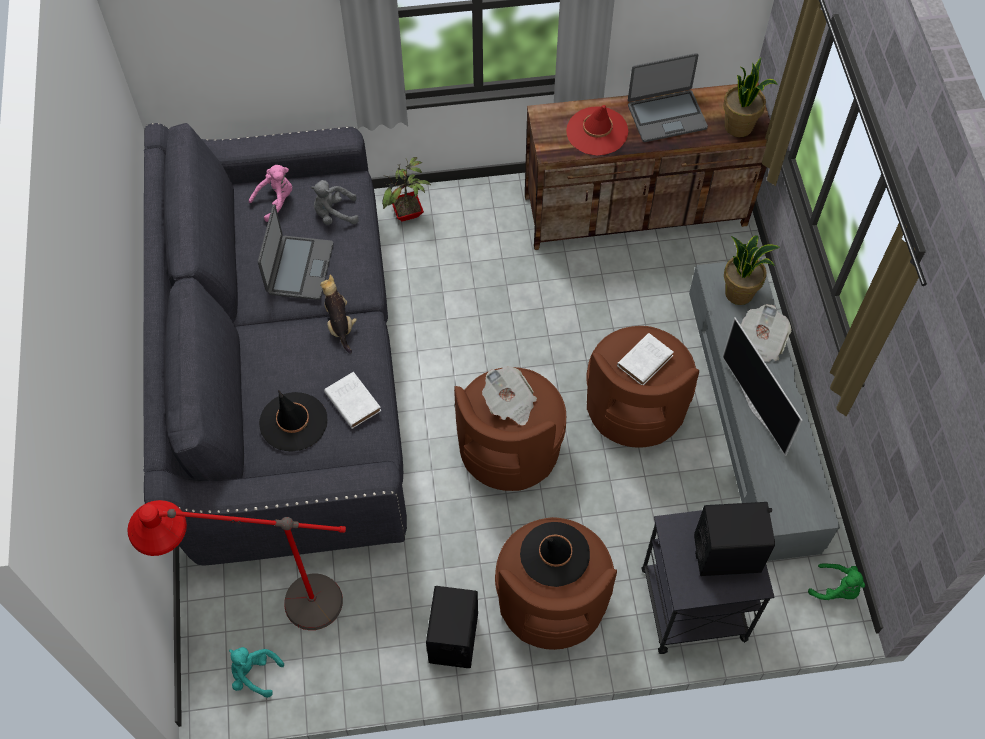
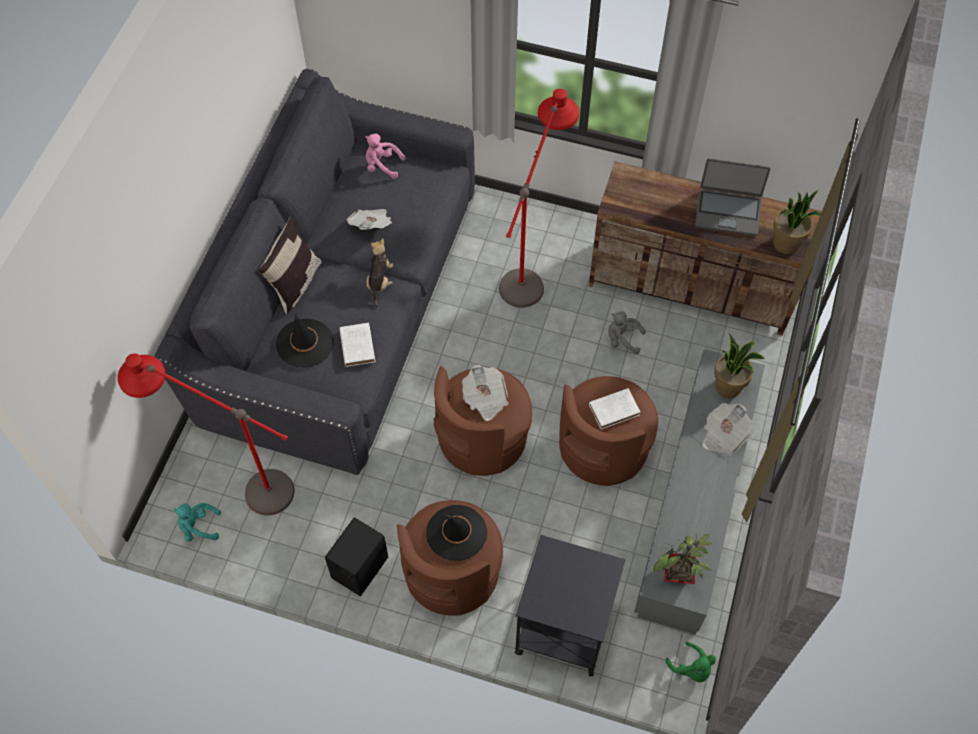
camera: 25 degrees right, 0 degrees up
(247, 363) = (295, 284): none -> pillow
(254, 674) = (198, 527): turquoise plush toy -> turquoise plush toy turned 45 degrees counterclockwise
(276, 201) = (382, 165): pink plush toy -> pink plush toy turned 150 degrees counterclockwise
(299, 268) = (372, 226): laptop -> newspaper
(334, 214) = (422, 193): grey plush toy -> grey plush toy (622, 339)
(408, 215) = (500, 218): potted plant -> potted plant (678, 575)
(466, 249) = (533, 264): none -> red floor lamp
(597, 131) = (661, 203): red hat -> none
(727, 553) = (583, 590): black speaker -> none
(756, 408) = (689, 487): television -> none

